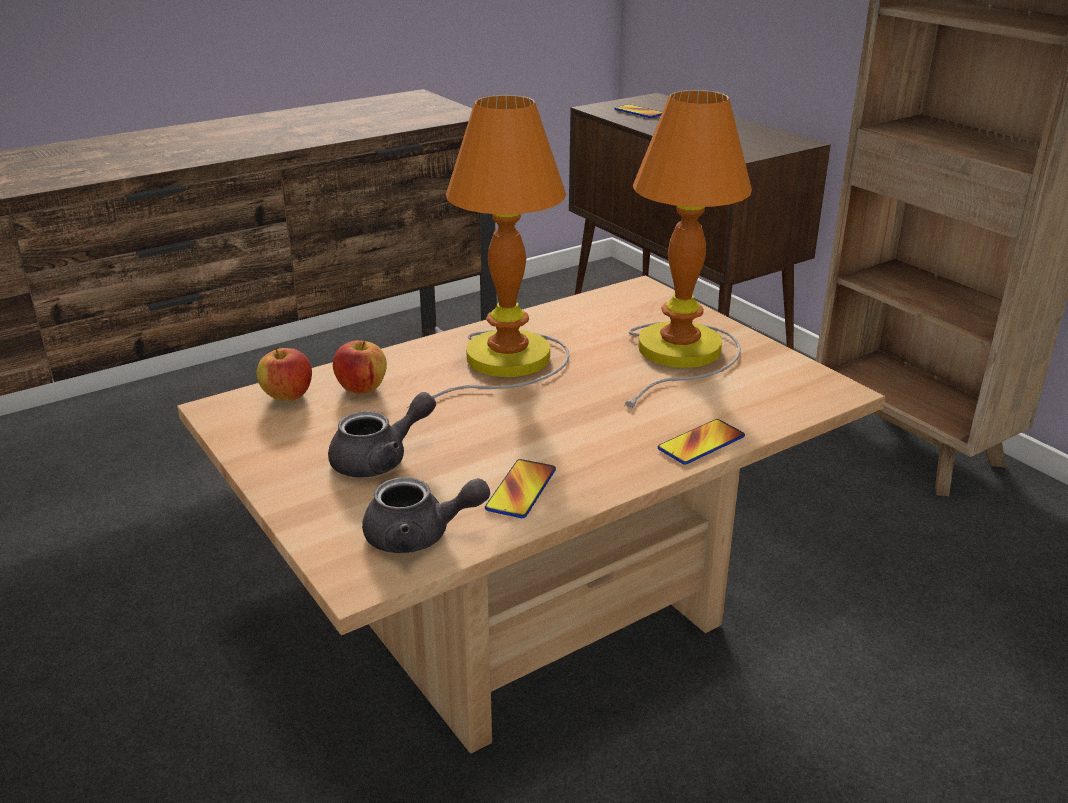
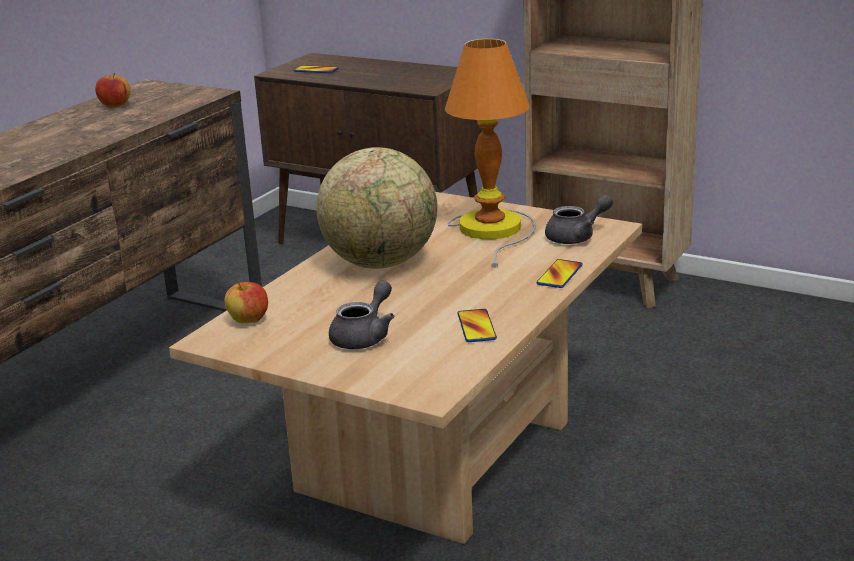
camera: 25 degrees left, 5 degrees down
(361, 388) = (297, 302): apple -> apple (115, 105)
(419, 536) = (441, 366): grey teapot -> grey teapot (577, 237)
(505, 362) = (381, 263): table lamp -> globe

